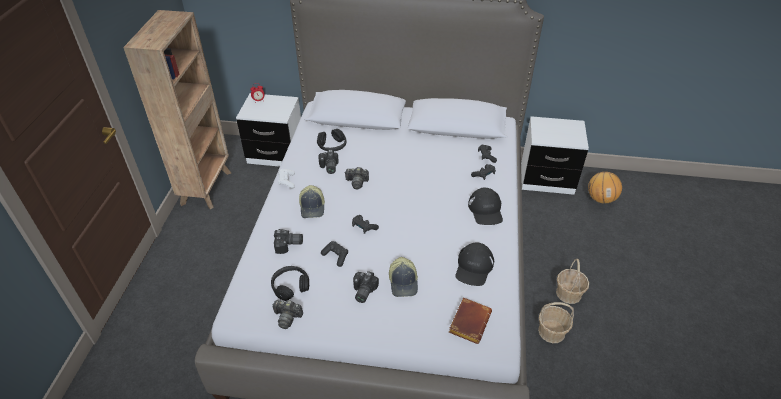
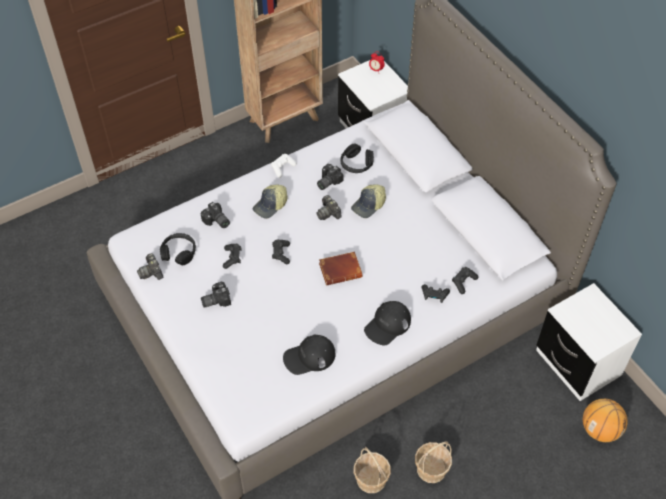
camera: 50 degrees right, 10 degrees up
(404, 282) = (249, 319): cap -> cap (369, 205)
(469, 321) = (248, 387): brown book -> brown book (341, 270)

